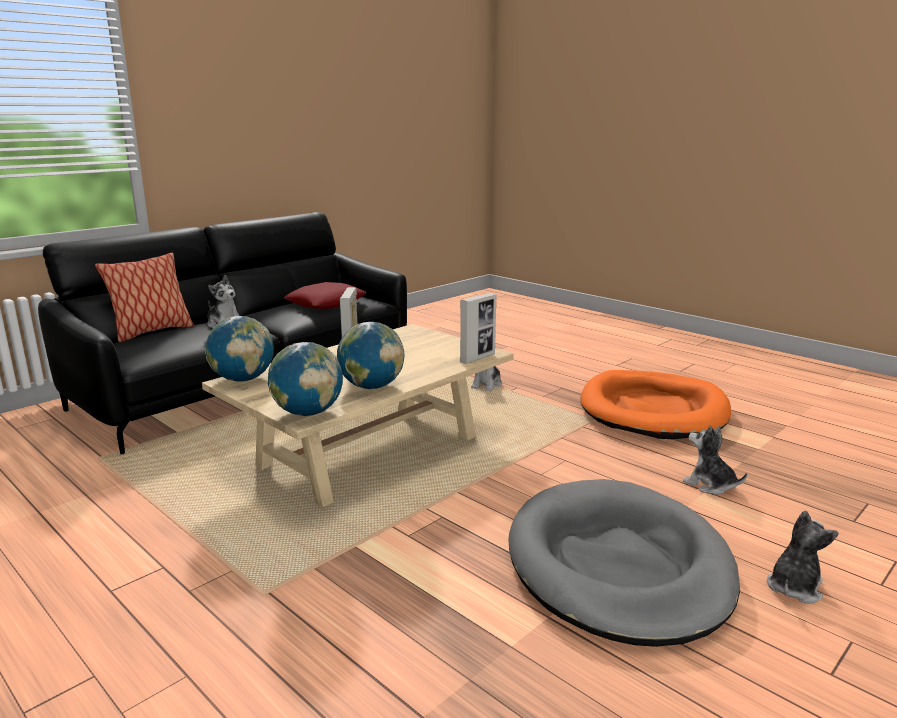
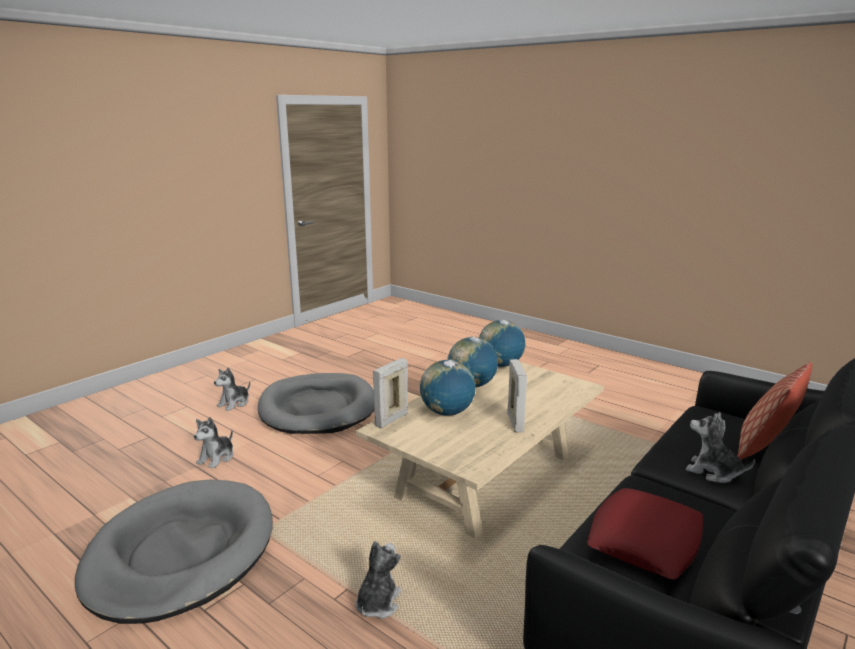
camera: 175 degrees right, 0 degrees up
(243, 379) = (575, 388): globe -> globe (447, 412)
(653, 410) = (181, 553): orange dog bed -> grey dog bed
(710, 485) = (217, 458): plush toy -> plush toy turned 75 degrees clockwise

